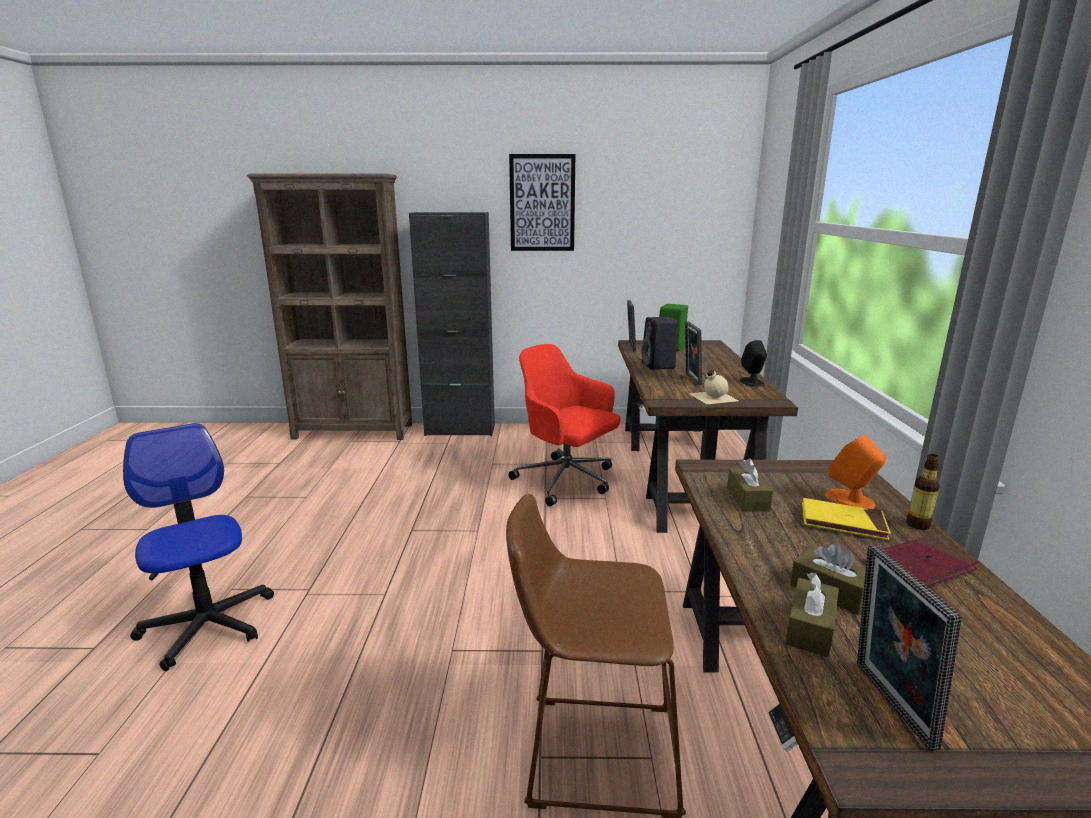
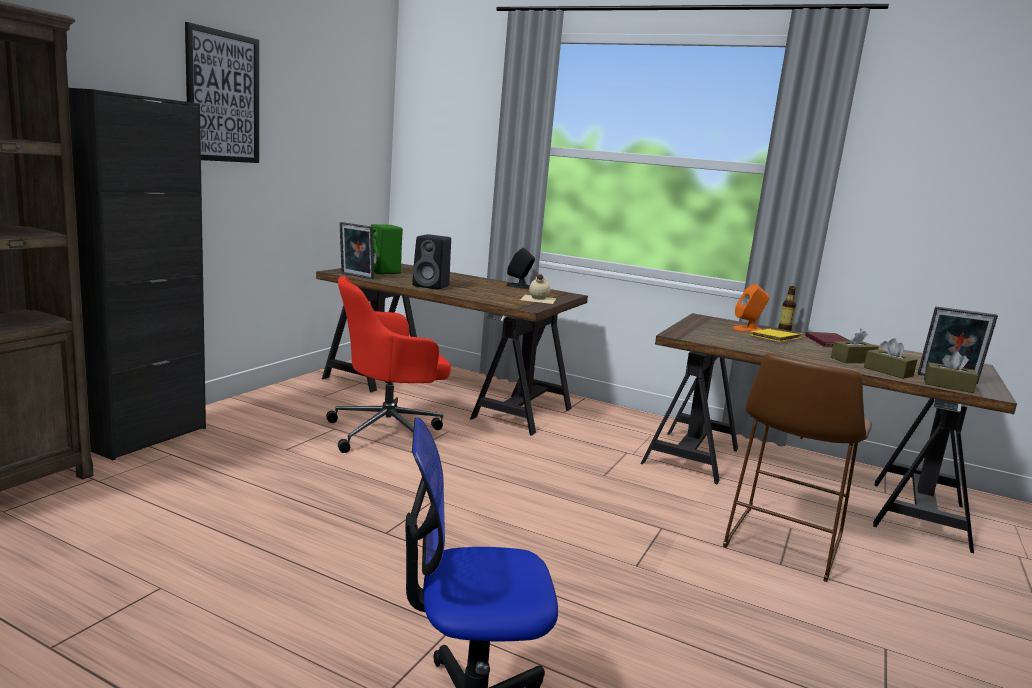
camera: 65 degrees left, 5 degrees down
(691, 379) = (485, 291): picture frame -> none
(747, 499) = (735, 341): brown tissue box -> brown tissue box (948, 386)

